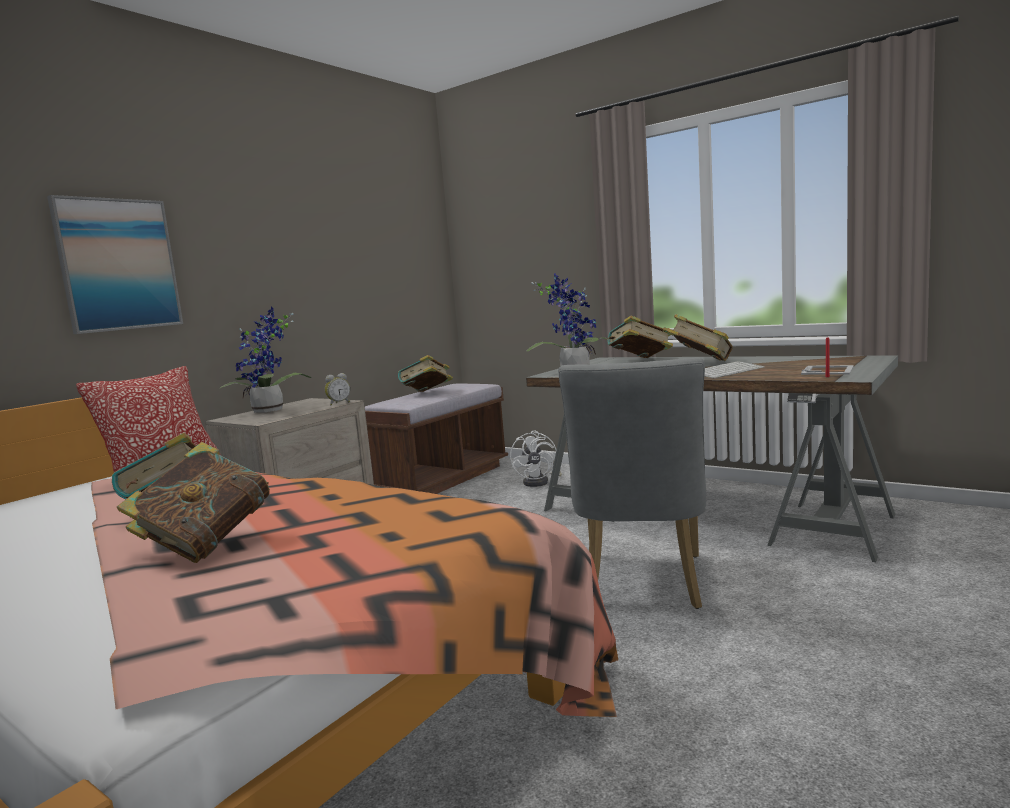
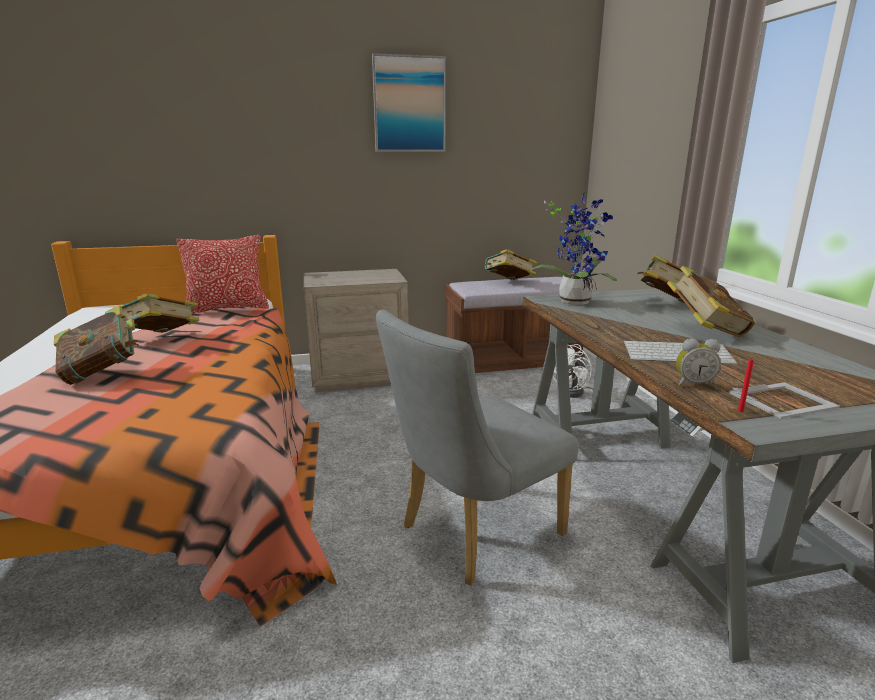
camera: 40 degrees right, 10 degrees up
(118, 265) = (257, 152): picture -> picture (409, 105)
(270, 411) = (346, 274): potted plant -> none
(338, 403) = (387, 280): alarm clock -> alarm clock (693, 384)

